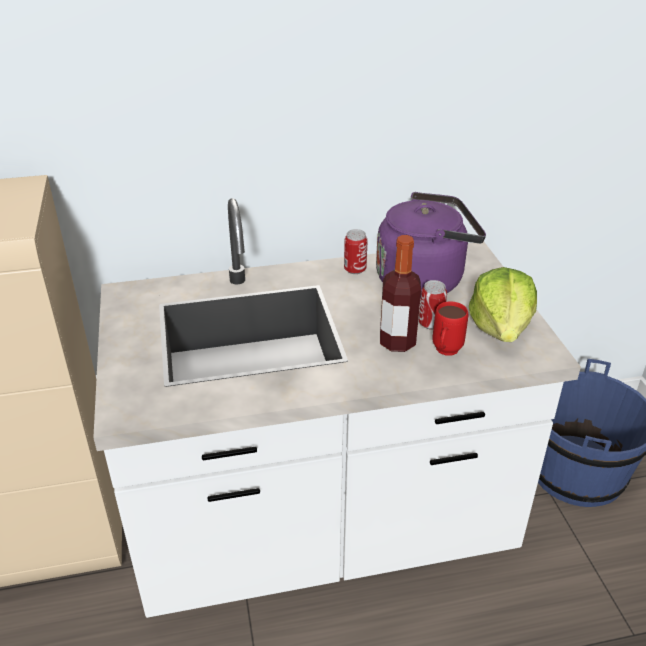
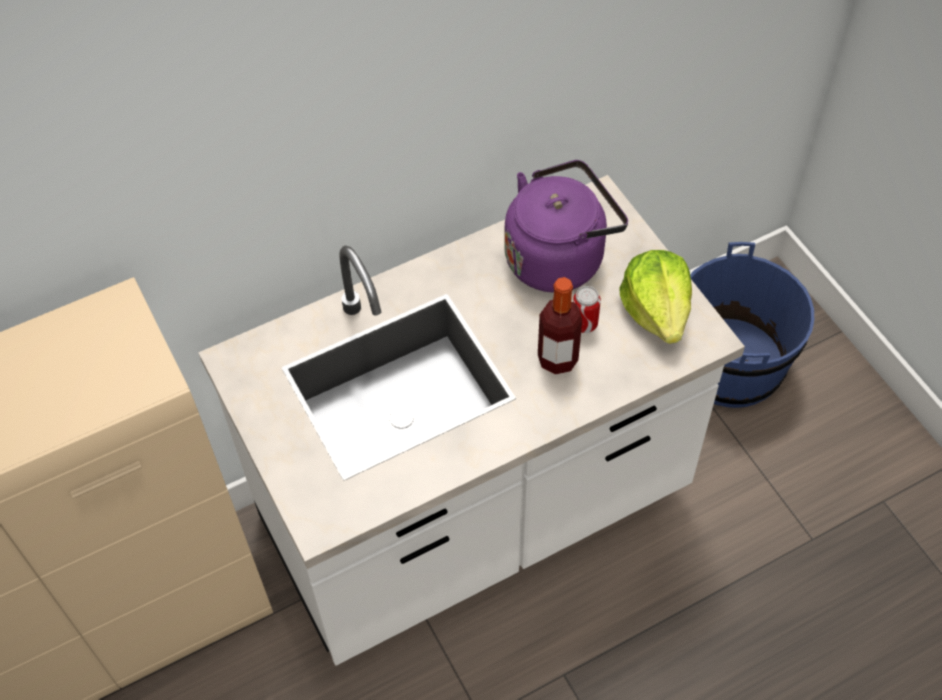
camera: 15 degrees left, 20 degrees up
(355, 270) = (478, 259): can -> none
(445, 353) = (609, 362): red mug -> none

